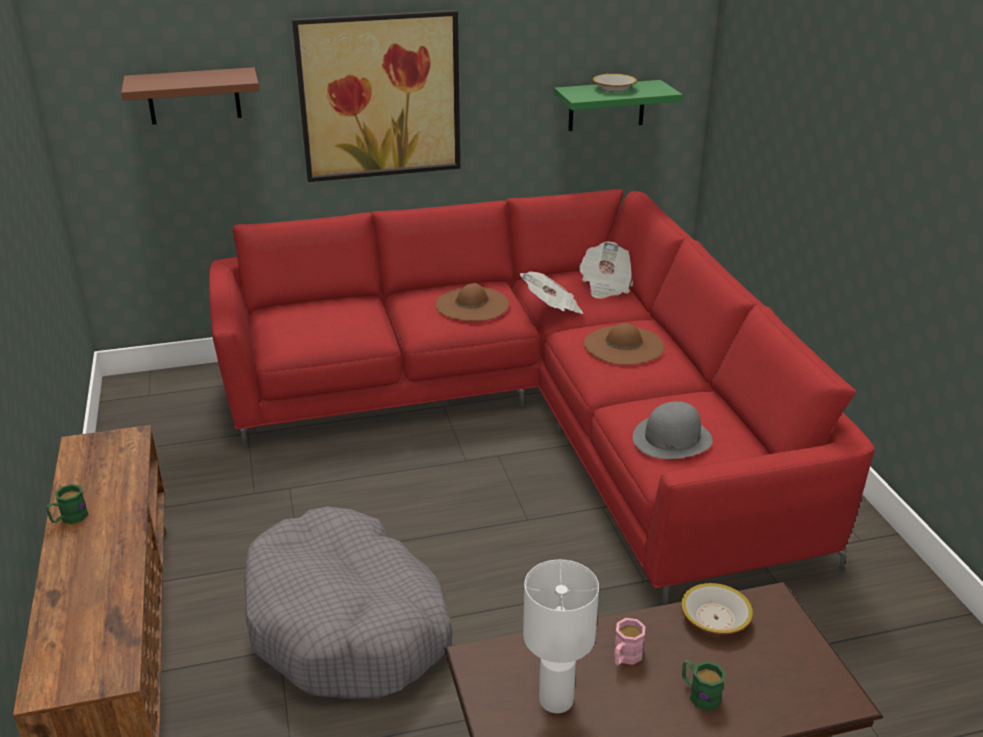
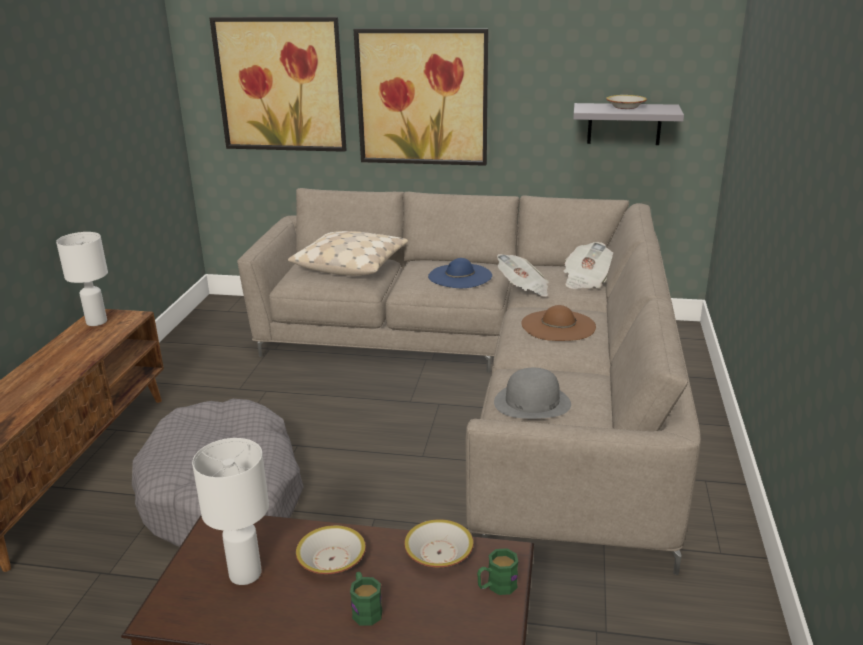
camera: 25 degrees right, 5 degrees down
(69, 518) = (45, 356): green mug -> green mug (496, 586)
(87, 455) = (96, 322): none -> white table lamp
(193, 96) = (281, 85): brown shelf -> picture
(333, 311) = (351, 264): none -> beige pillow
(472, 304) = (460, 276): brown hat -> blue hat
(533, 414) = (493, 379): red sofa -> beige sofa
(606, 105) = (624, 124): green shelf -> grey shelf
(625, 657) = (331, 560): pink mug -> bowl

